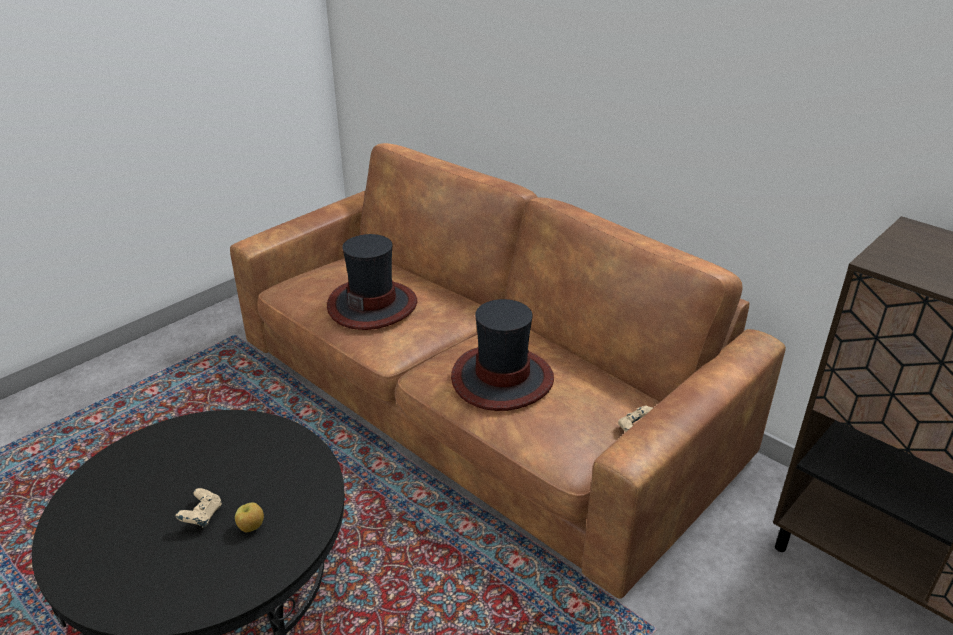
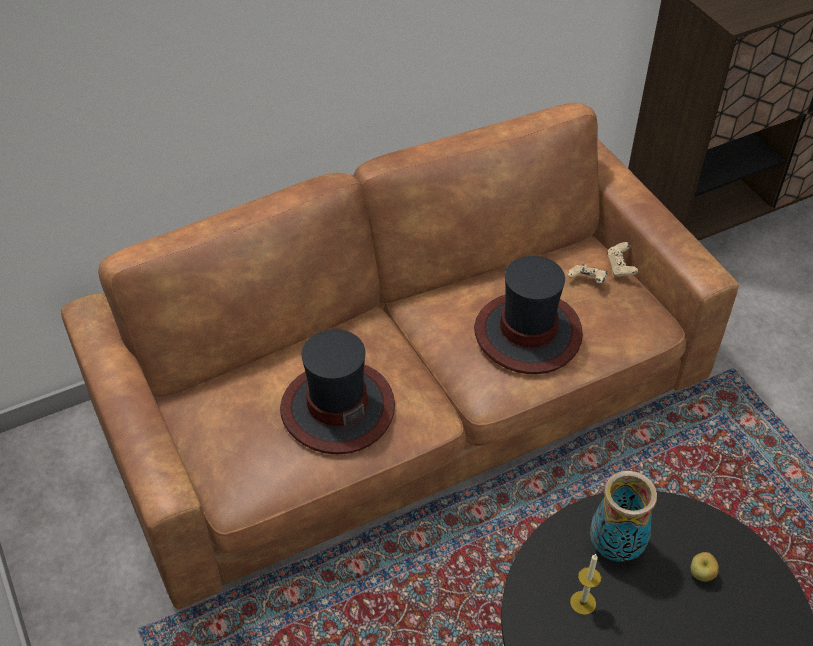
camera: 70 degrees left, 15 degrees up
(202, 517) = (677, 616): beige game controller -> beige game controller (587, 281)
(209, 455) = (583, 602): none -> candle
(270, 465) = (614, 547): none -> vase

